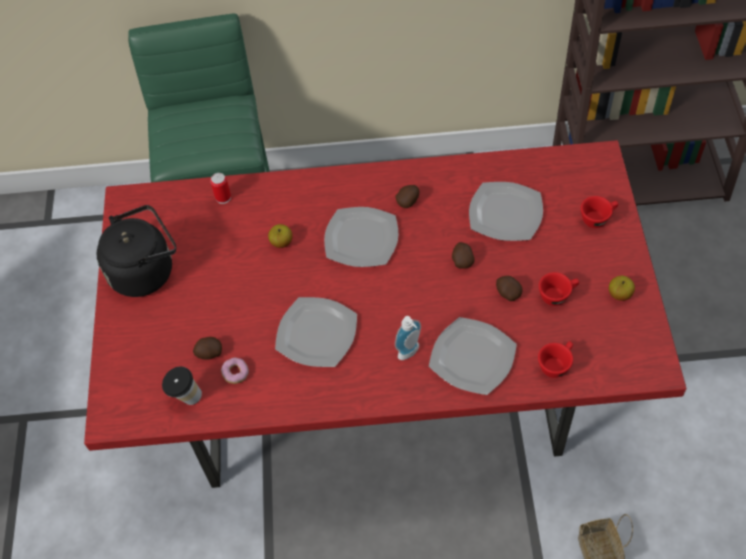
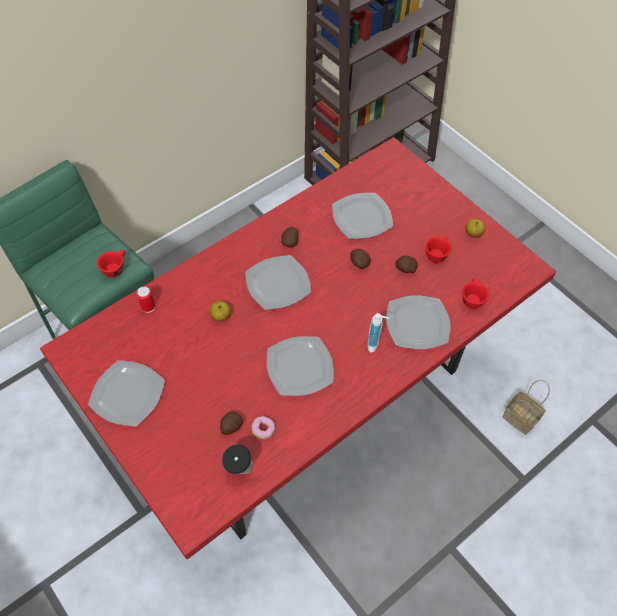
camera: 40 degrees left, 0 degrees up
(145, 270) = (128, 394): black kettle -> plate
(597, 218) = (421, 192): red cup -> red cup (115, 268)

